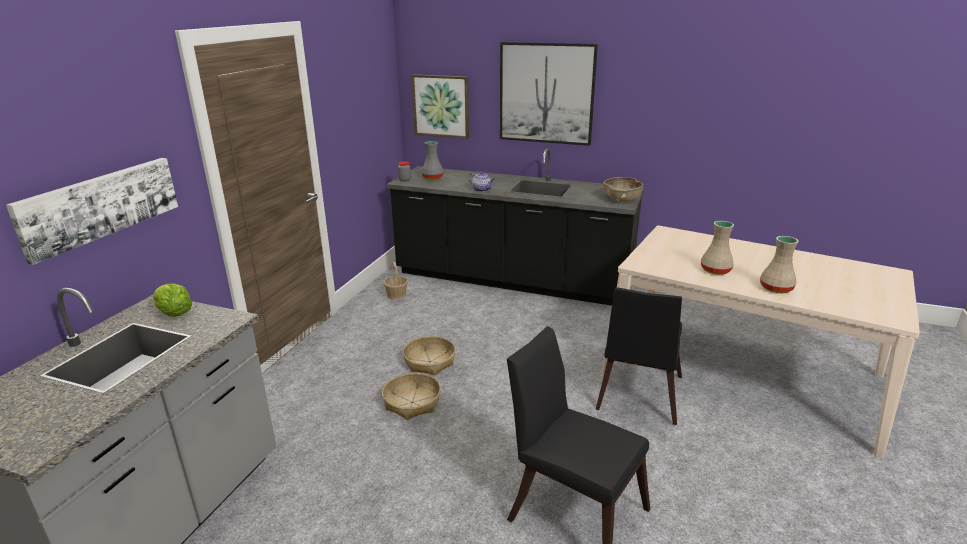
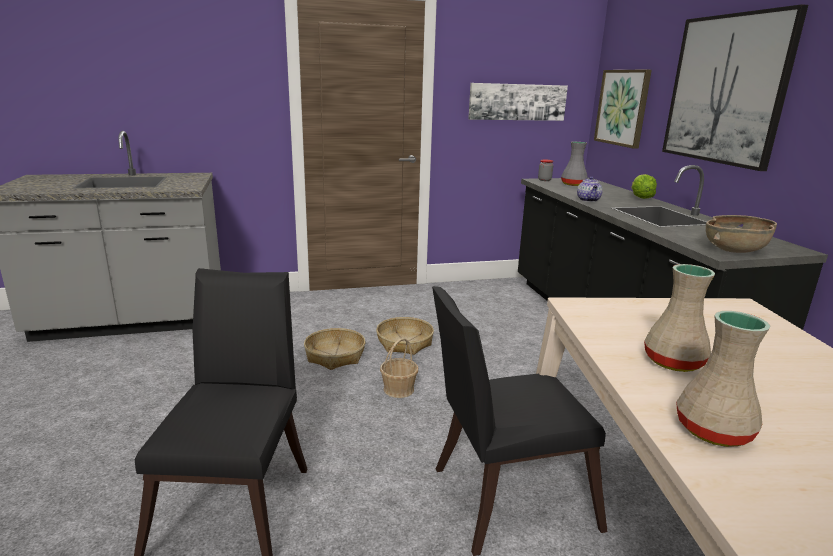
camera: 55 degrees right, 5 degrees down
(100, 205) = (185, 93): picture -> picture (517, 102)
(174, 314) = (185, 179): lettuce -> lettuce (640, 198)
(396, 295) = (486, 294): basket -> basket (399, 389)

